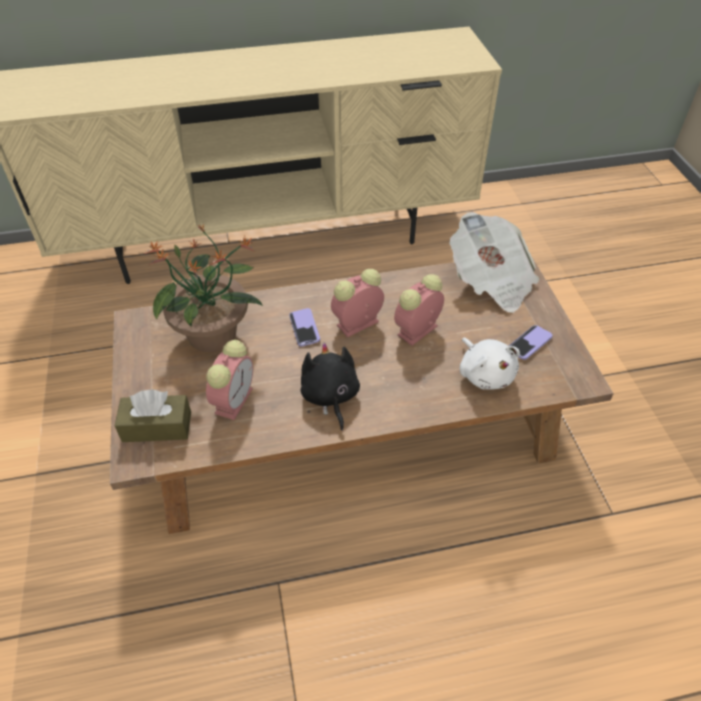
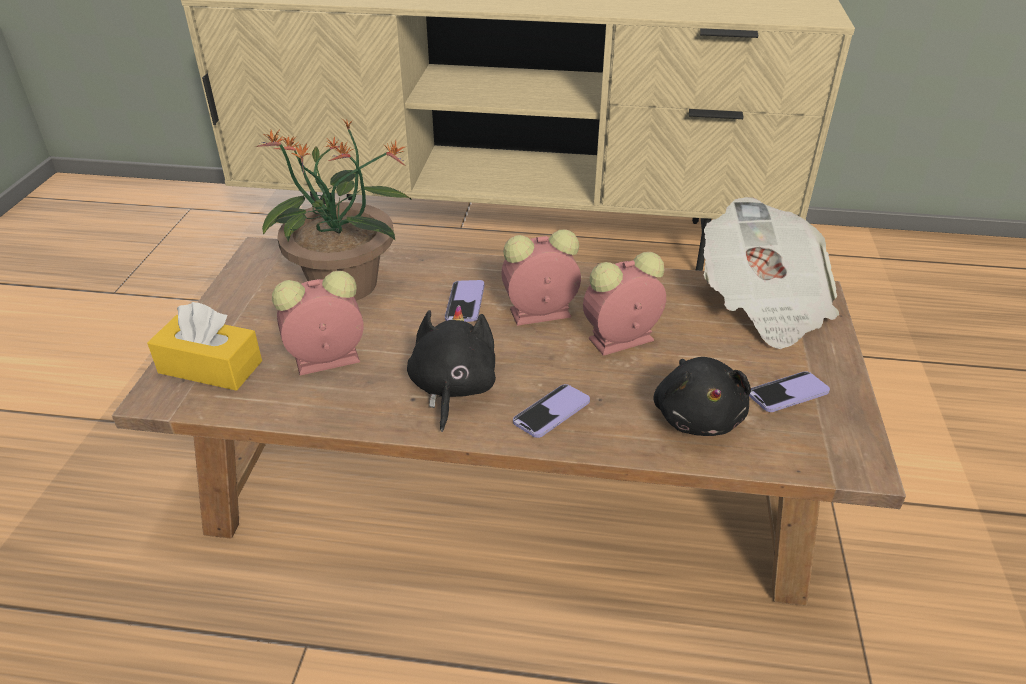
camera: 20 degrees right, 10 degrees down
(157, 426) = (210, 367): brown tissue box -> yellow tissue box
(234, 399) = (324, 360): alarm clock -> alarm clock turned 150 degrees counterclockwise
(400, 396) = (551, 412): none -> phone
(485, 373) = (697, 416): white plush toy -> black plush toy

